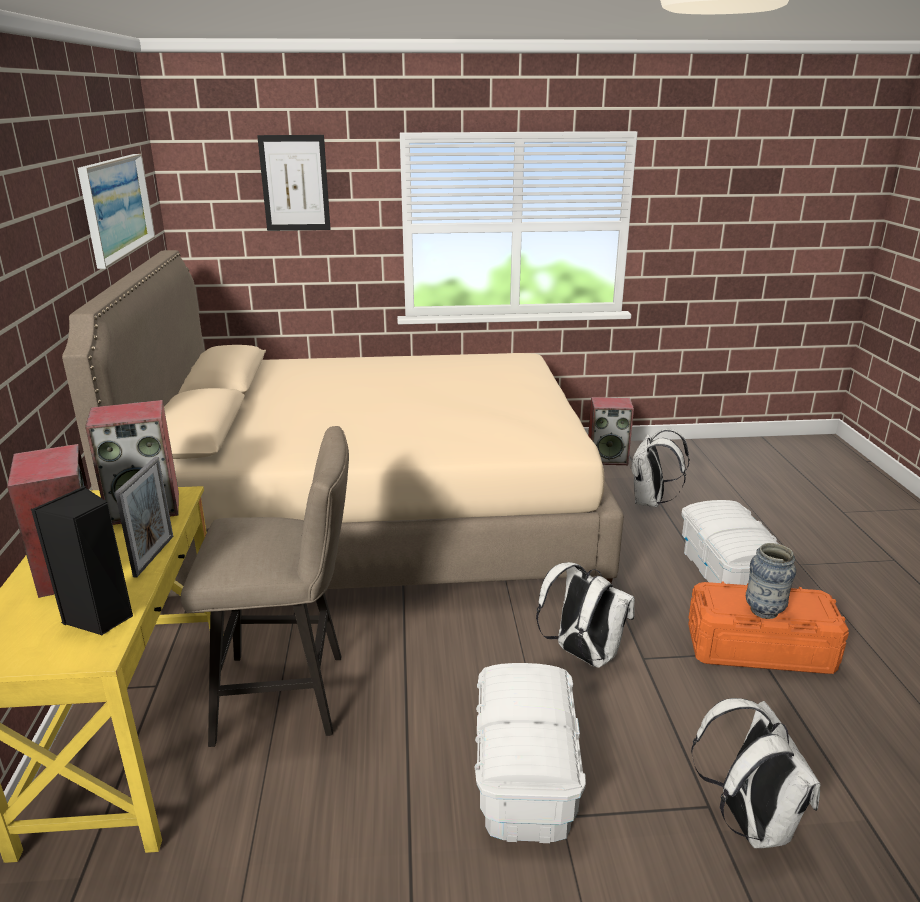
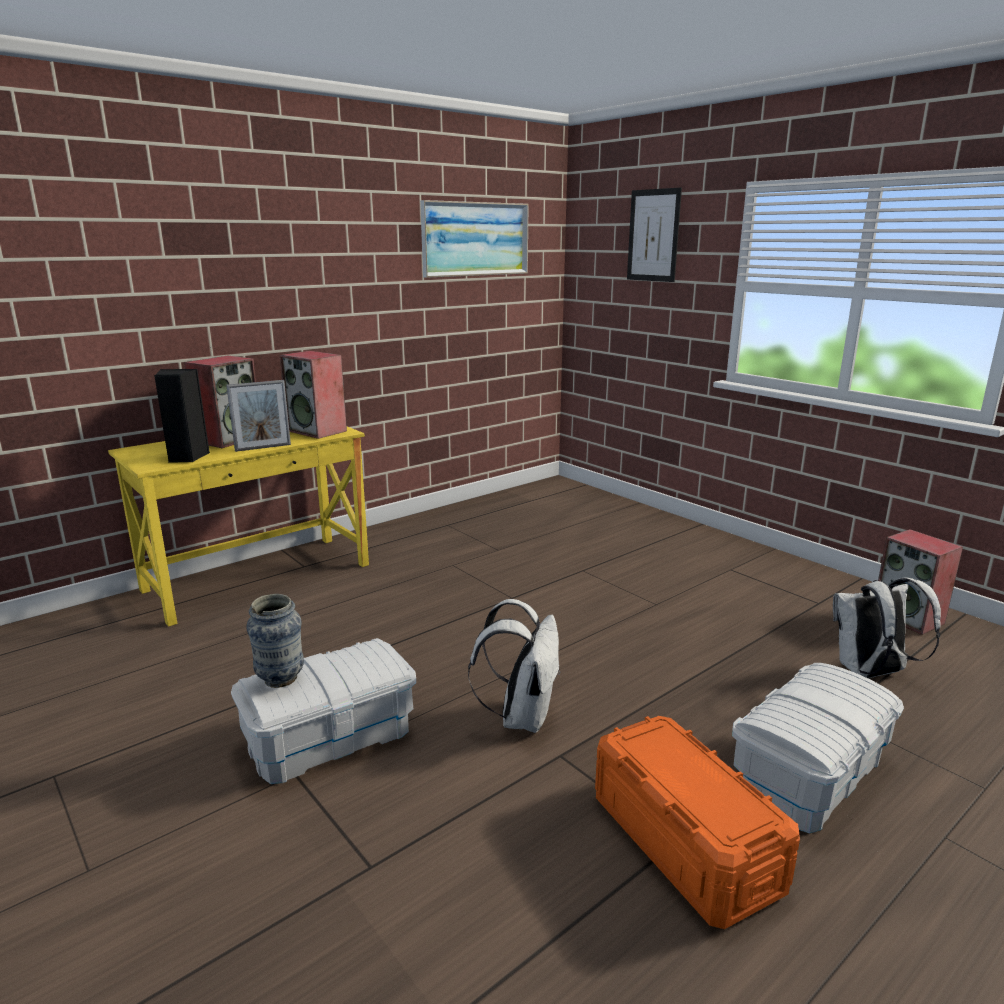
camera: 55 degrees right, 5 degrees down
(291, 696) = (334, 609): beige stool -> none
(376, 521) = (579, 556): beige bed -> none
(748, 821) = (368, 904): white backpack -> none
(764, 611) = (666, 776): vase -> vase (280, 679)

